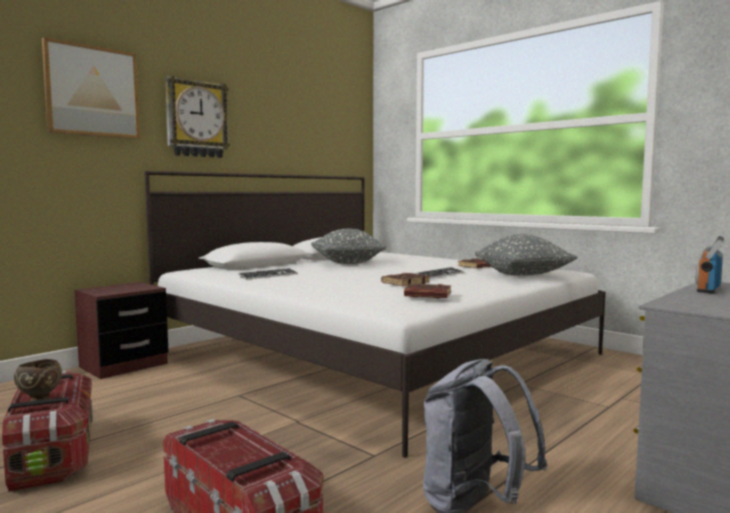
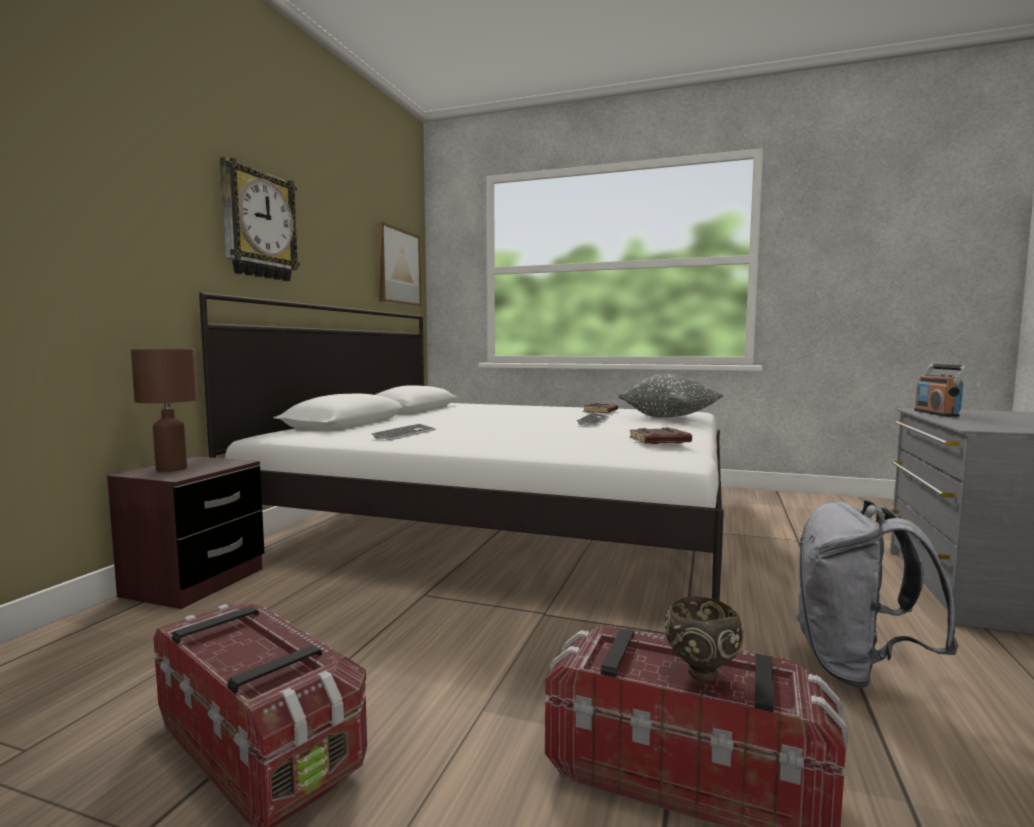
camera: 25 degrees left, 0 degrees up
(40, 399) = (252, 659): brown bowl -> brown bowl (700, 672)
(92, 91) = (124, 162): picture -> picture (398, 267)
(110, 288) = (172, 469): none -> brown table lamp
(347, 263) = (454, 415): grey pillow -> none
(405, 283) = (597, 431): brown book -> none

